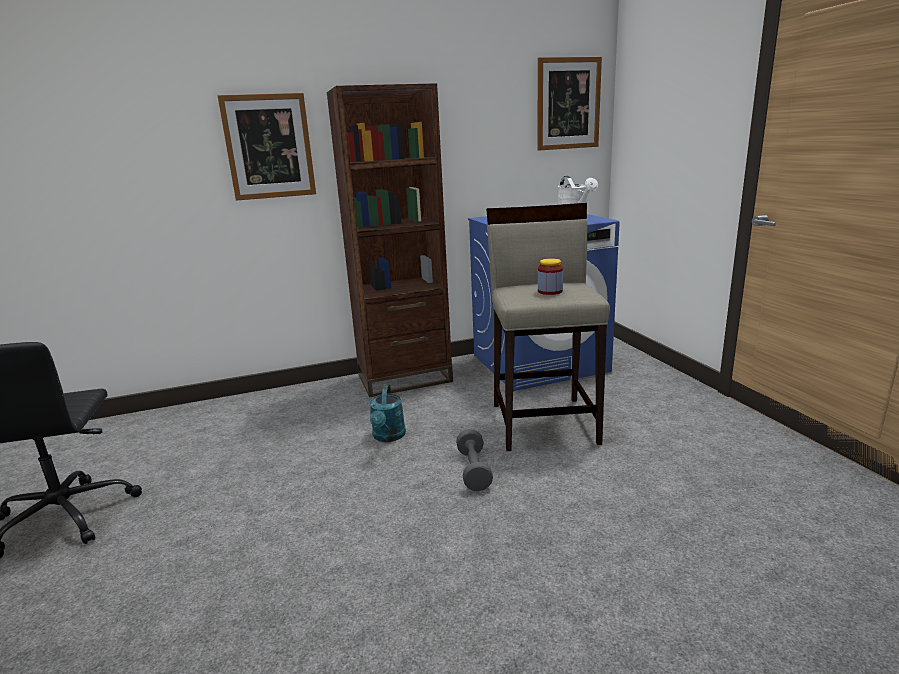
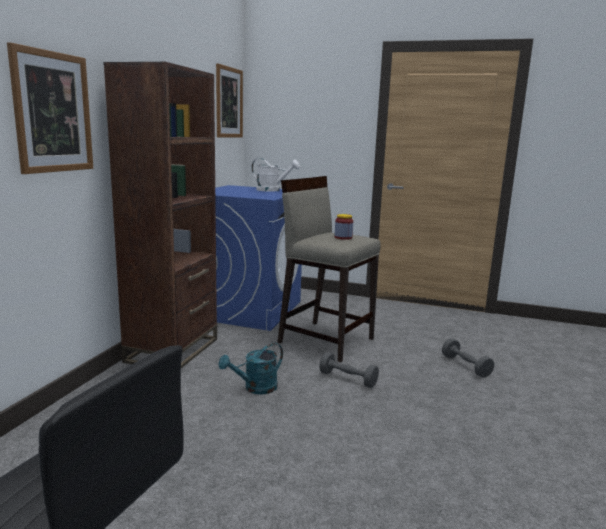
camera: 55 degrees left, 5 degrees down
(388, 437) = (255, 388): turquoise watering can -> turquoise watering can turned 105 degrees clockwise
(647, 535) = (465, 366): none -> grey dumbbell

